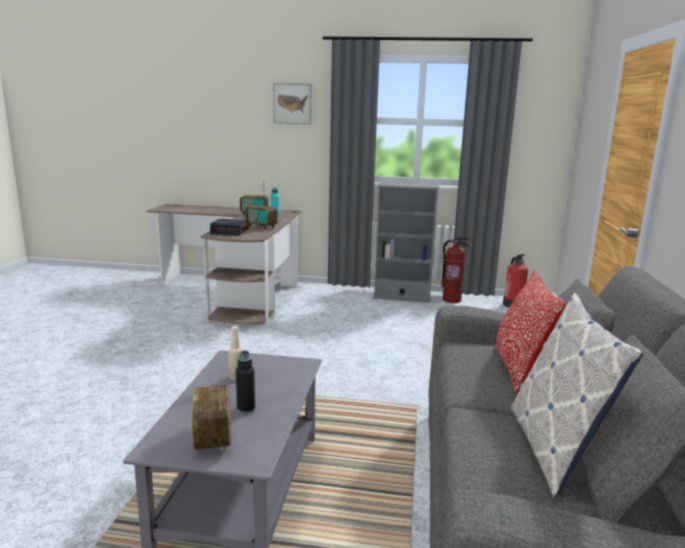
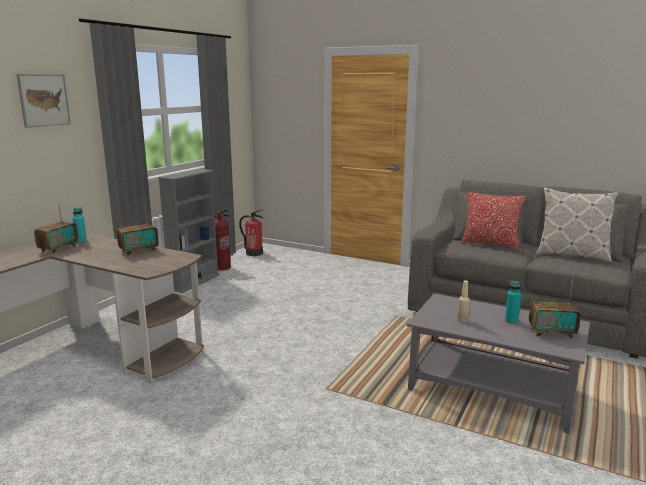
camera: 70 degrees left, 0 degrees up
(230, 231) = (143, 264): alarm clock -> none
(246, 409) = (511, 321): black bottle -> turquoise bottle

